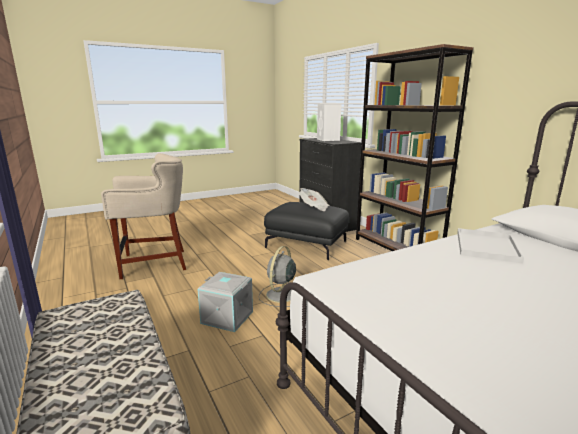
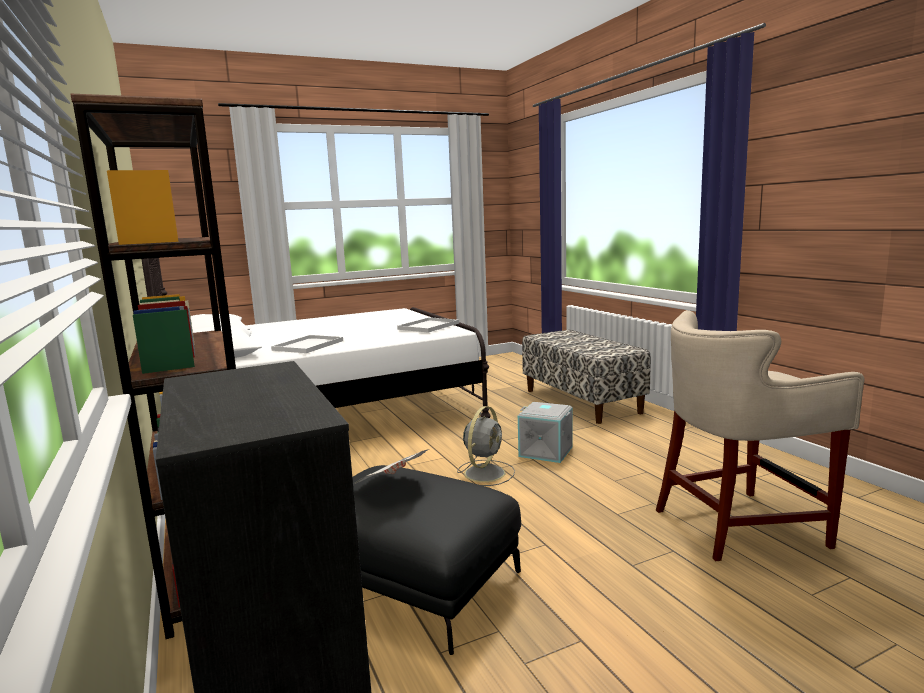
camera: 175 degrees left, 5 degrees down
(328, 140) = (236, 402): white speaker -> none
(379, 294) = (428, 326): none -> white tray

